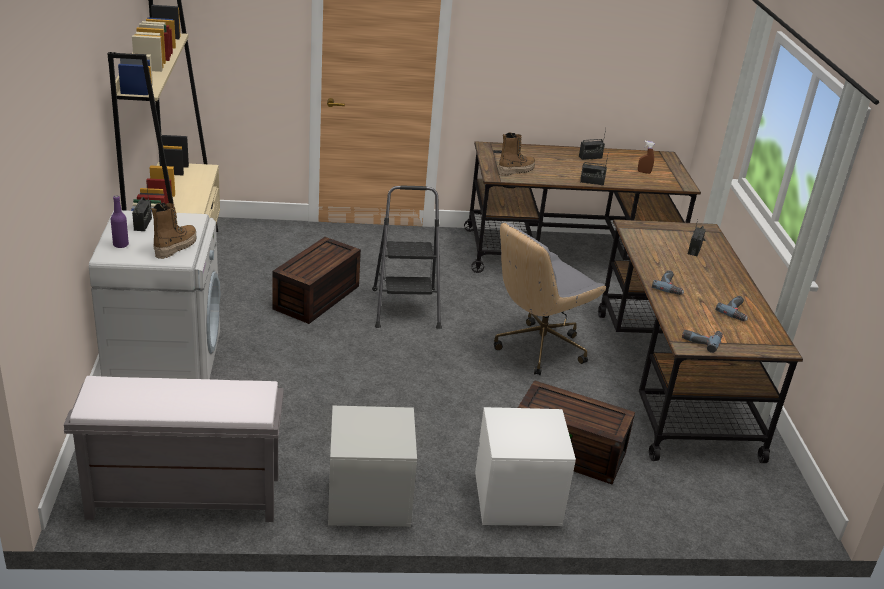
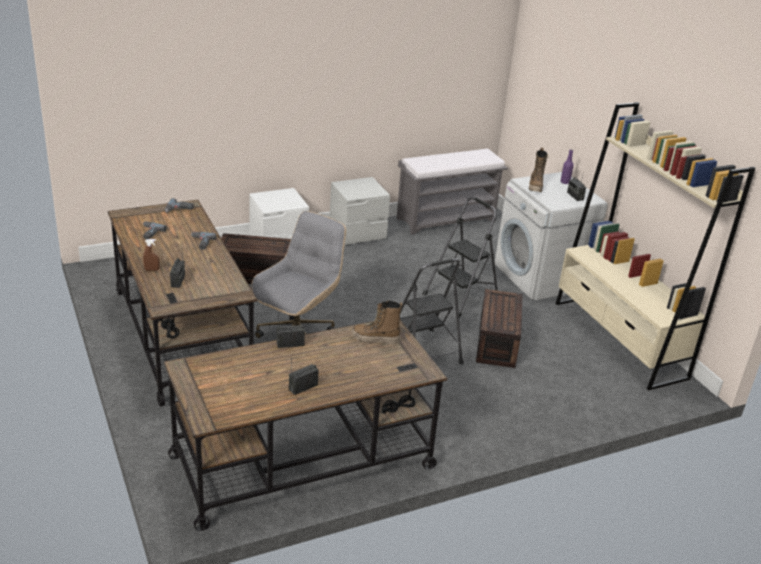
camera: 160 degrees right, 0 degrees up
(299, 356) = (463, 295): none -> black step ladder
(516, 170) = (375, 339): boot -> boot turned 60 degrees clockwise
(644, 172) = (233, 377): brown spray bottle -> brown spray bottle (152, 270)

